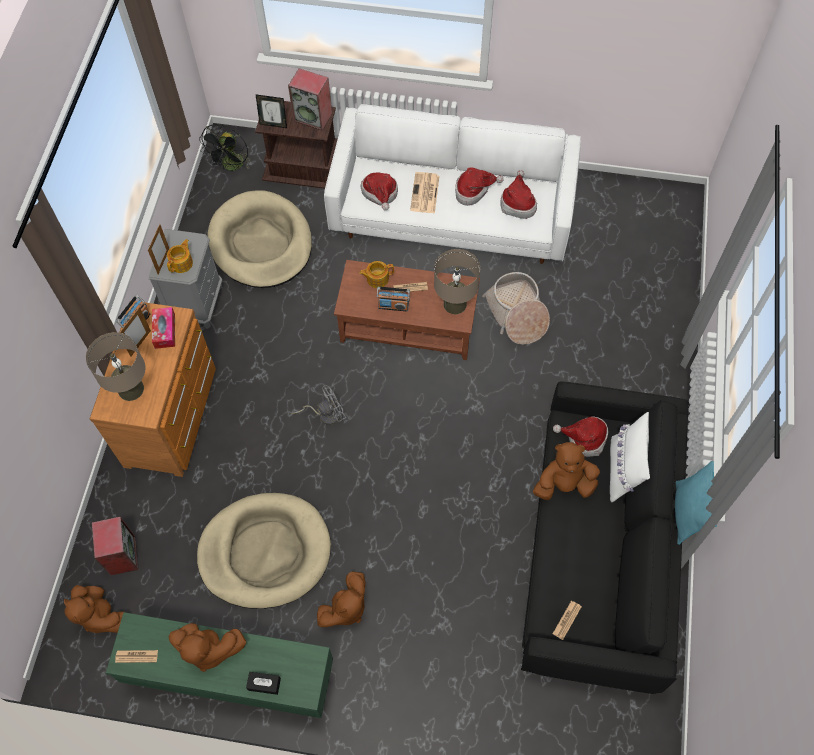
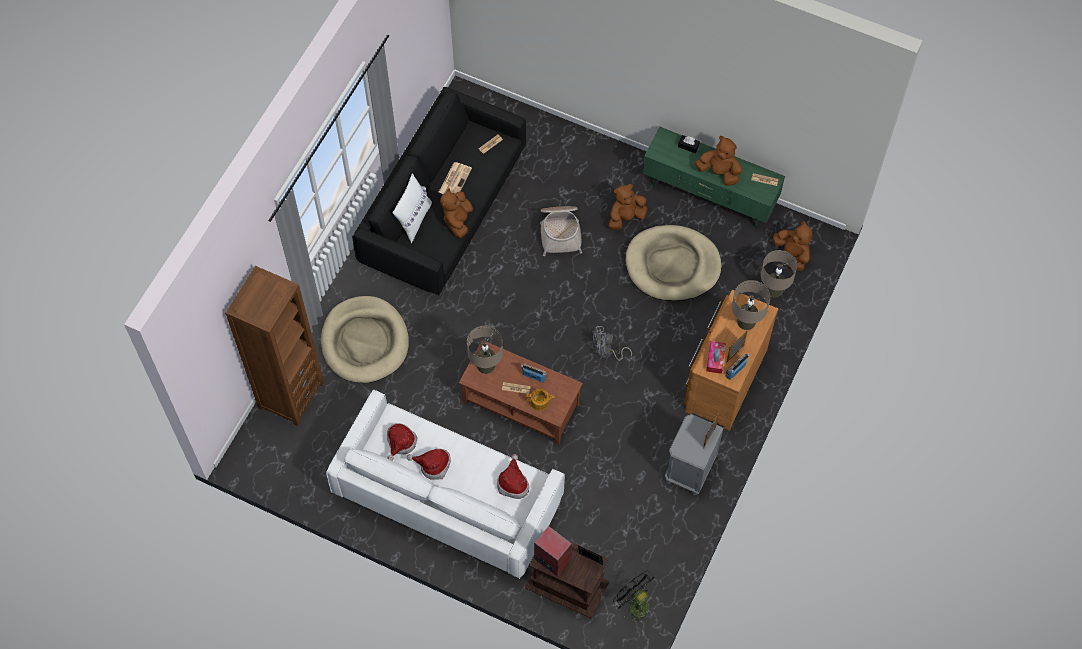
camera: 165 degrees left, 0 degrees up
(122, 555) = (774, 289): speaker -> beige table lamp
(182, 263) = (694, 432): teapot -> none
(231, 166) = (634, 604): black fan -> black fan turned 75 degrees counterclockwise
(261, 243) = (624, 514): beige dog bed -> beige dog bed (365, 342)
(425, 194) = (475, 473): newspaper -> newspaper (455, 180)
(516, 315) = (430, 390): basket -> basket (560, 232)
(564, 484) = (458, 220): brown plush toy -> brown plush toy turned 90 degrees clockwise
(584, 439) = (431, 246): hat -> none
(668, 271) = (291, 395): none -> brown bookcase
(686, 513) = (392, 167): turquoise pillow -> none

